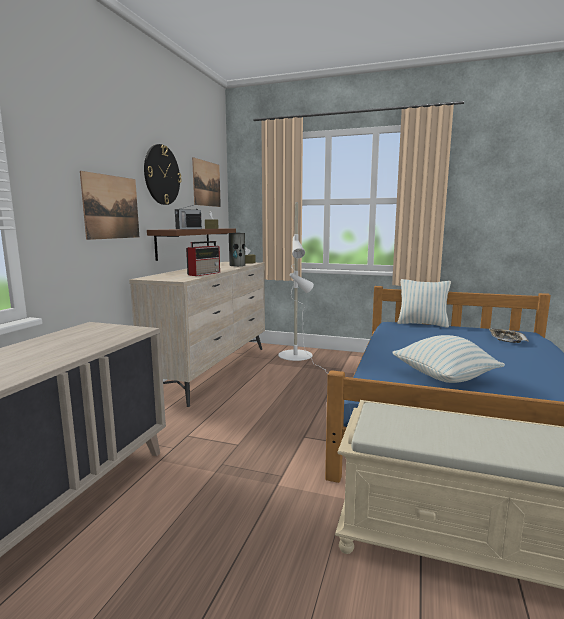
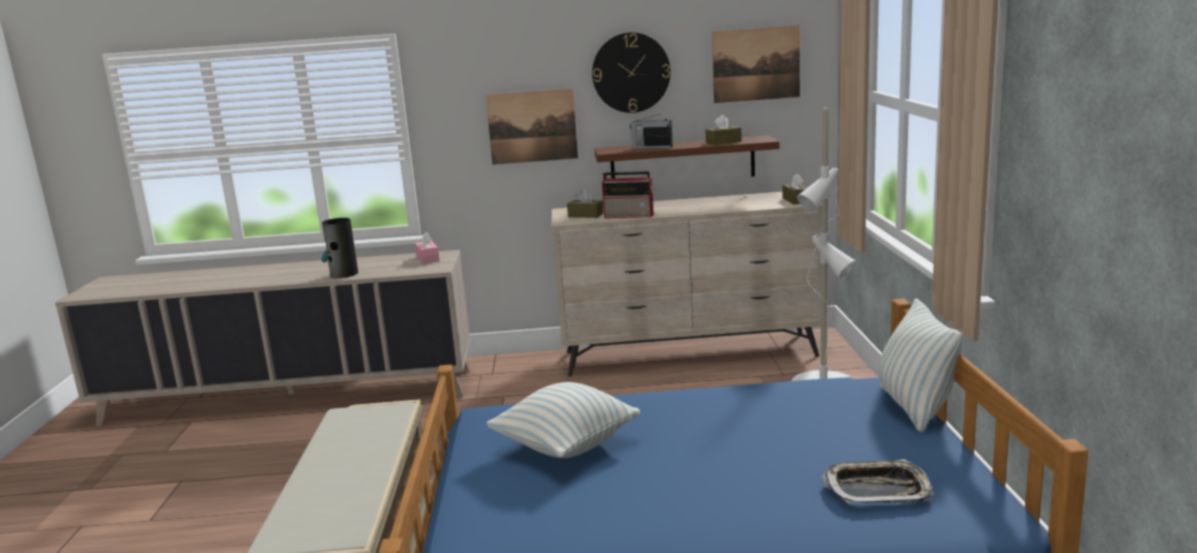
camera: 70 degrees right, 5 degrees up
(90, 330) = (427, 258): none -> pink tissue box
(176, 277) = (585, 215): none -> brown tissue box
(237, 265) = (749, 205): vase -> vase (344, 274)

